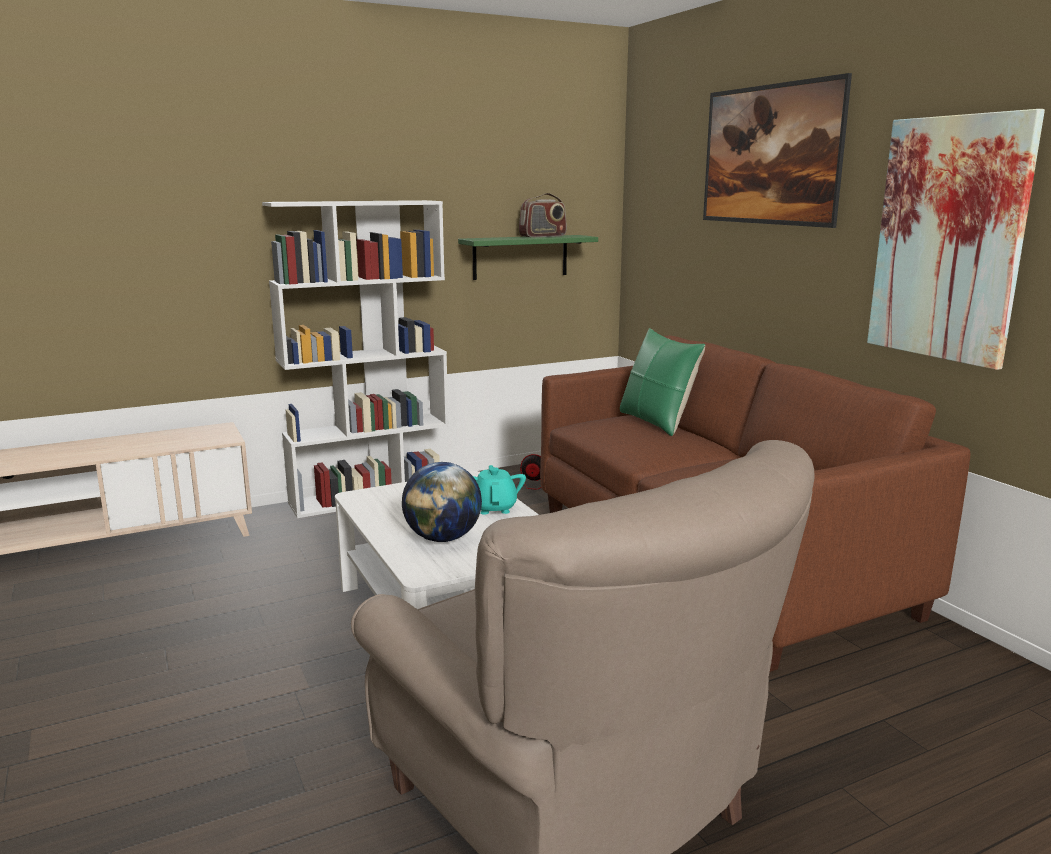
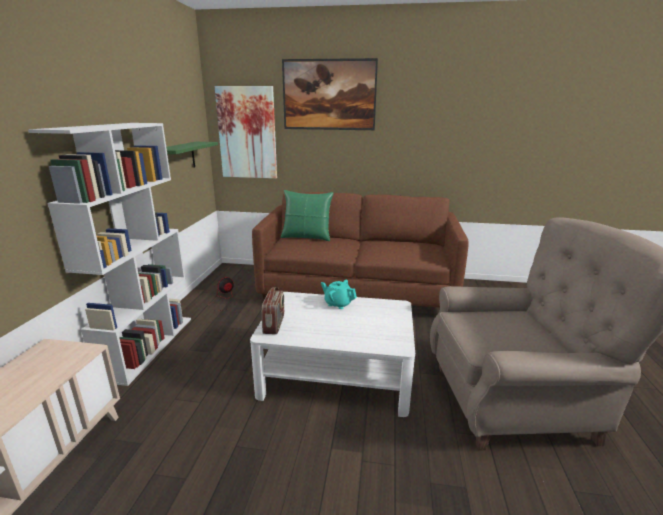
camera: 55 degrees left, 5 degrees up
(443, 538) = (361, 328): globe -> none
(543, 236) = (189, 144): radio -> radio (274, 324)
(948, 239) = (433, 133): picture -> picture (247, 133)

